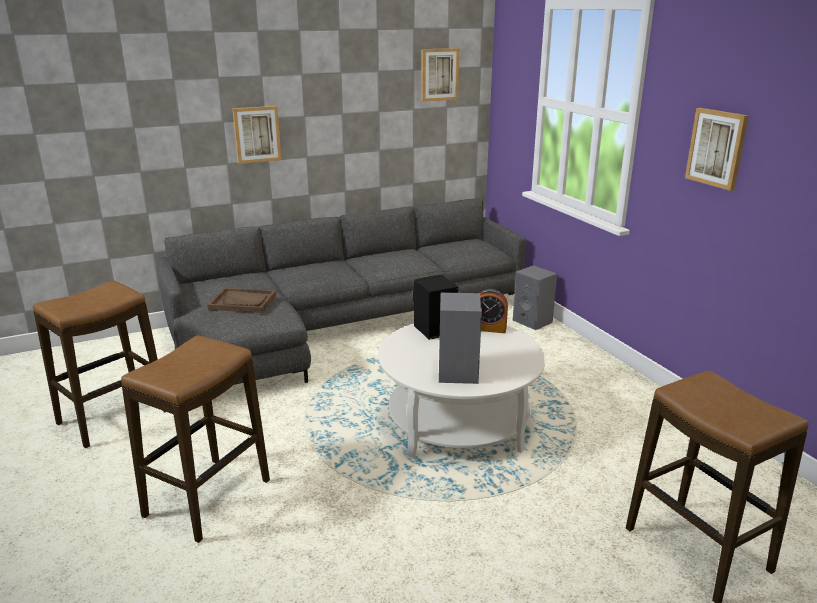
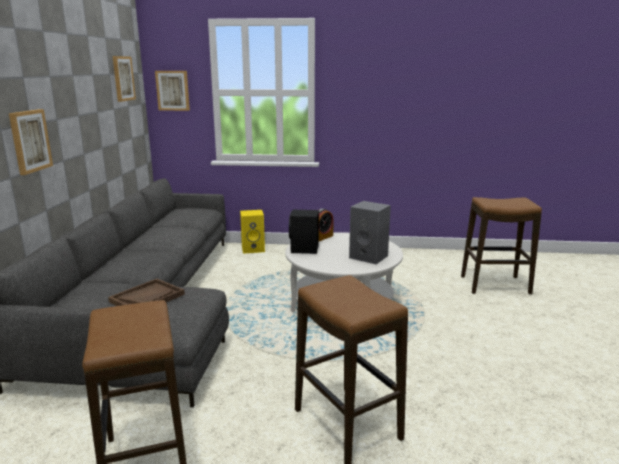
camera: 60 degrees left, 5 degrees down
(533, 321) = (253, 249): grey speaker -> yellow speaker
(717, 148) = (378, 99): picture -> picture (173, 90)

